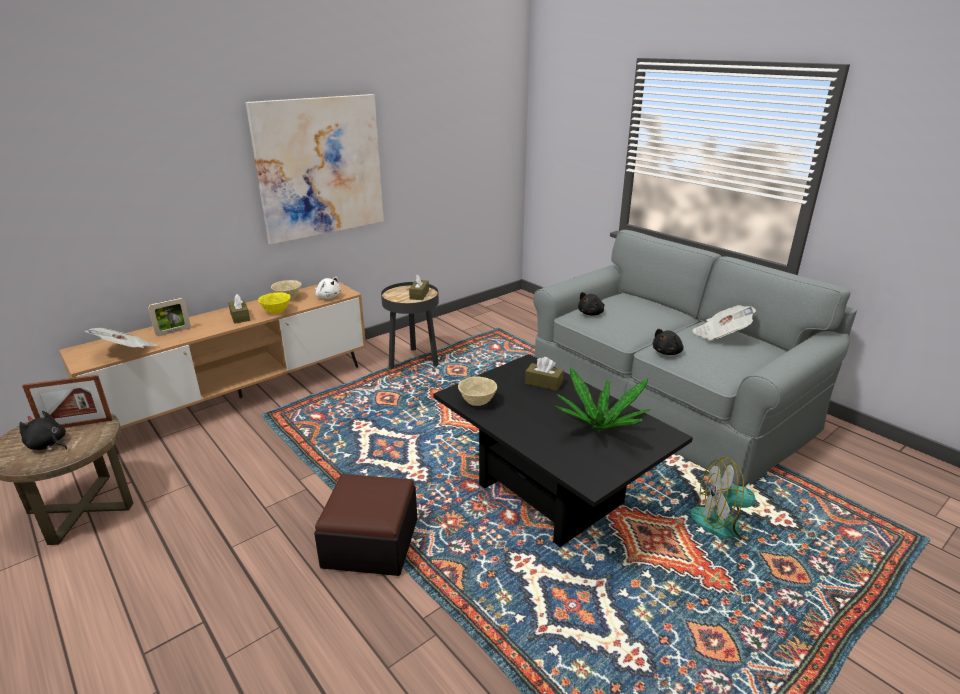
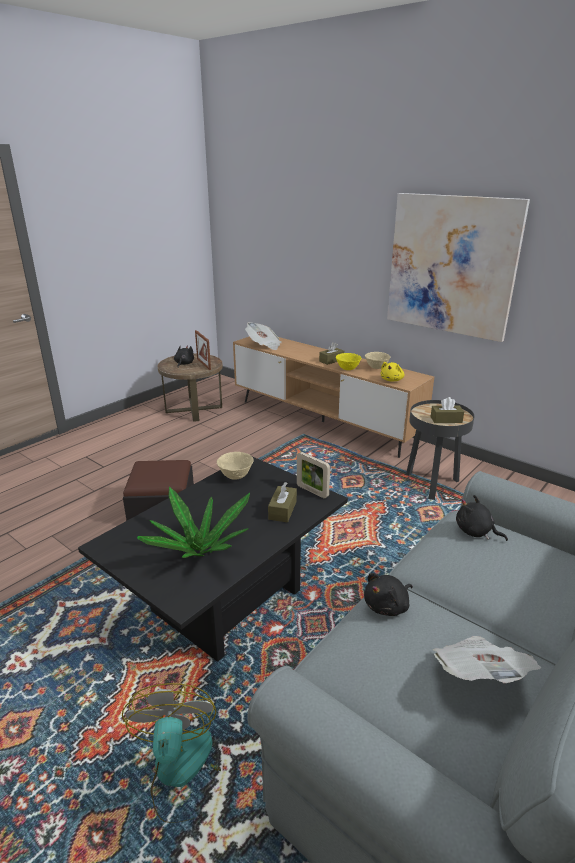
camera: 80 degrees right, 0 degrees up
(173, 332) = (296, 349): picture frame -> picture frame (312, 491)
(328, 297) = (392, 380): white plush toy -> yellow plush toy
(667, 352) = (388, 606): black plush toy -> black plush toy turned 75 degrees counterclockwise

